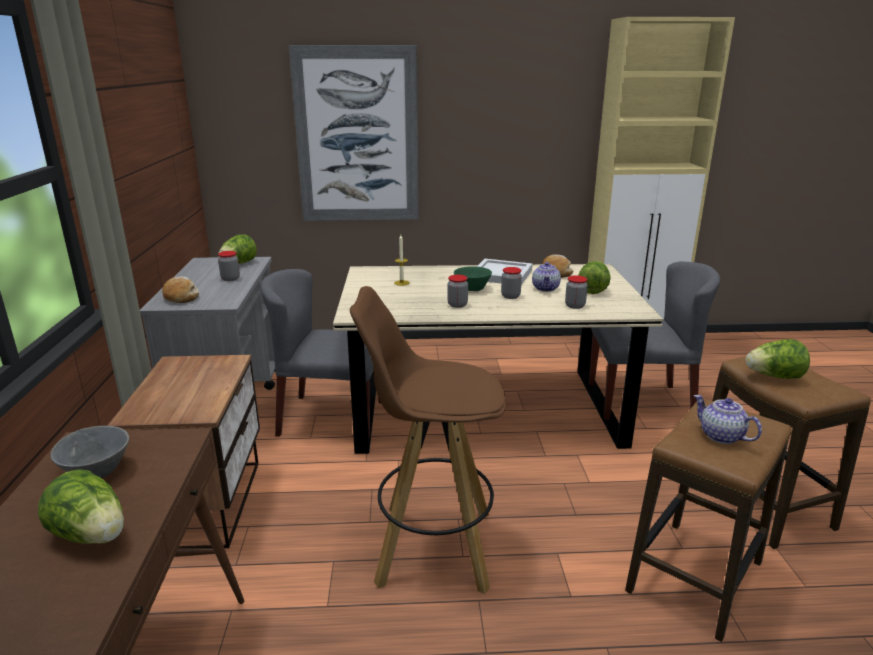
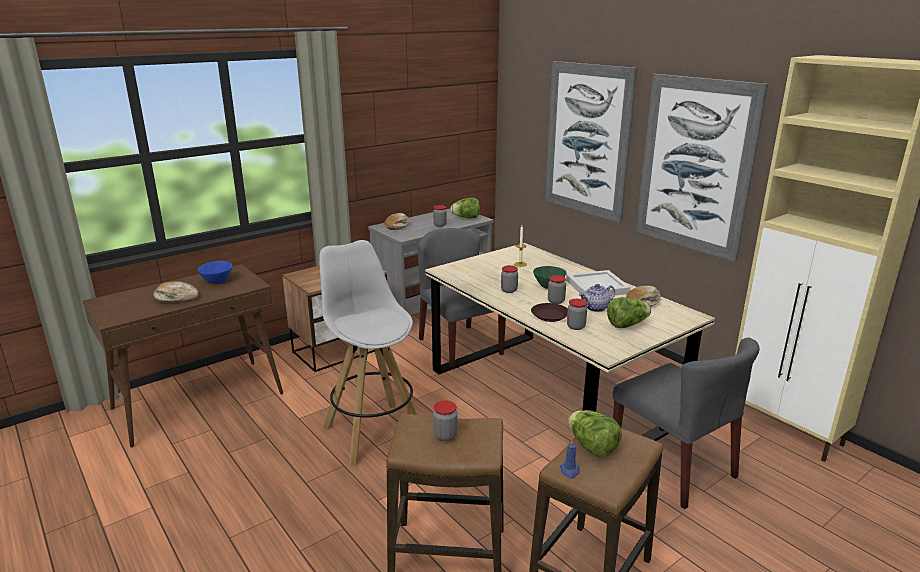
camera: 55 degrees right, 0 degrees up
(92, 535) = (176, 298): lettuce -> bread
(95, 473) = (216, 281): grey bowl -> blue bowl
(432, 547) = (373, 432): brown stool -> white stool
(499, 140) = (695, 166): none -> picture
(538, 307) = (549, 315): none -> brown plate
(720, 436) = (445, 435): teapot -> jar
(814, 397) = (569, 471): none -> blue candle

